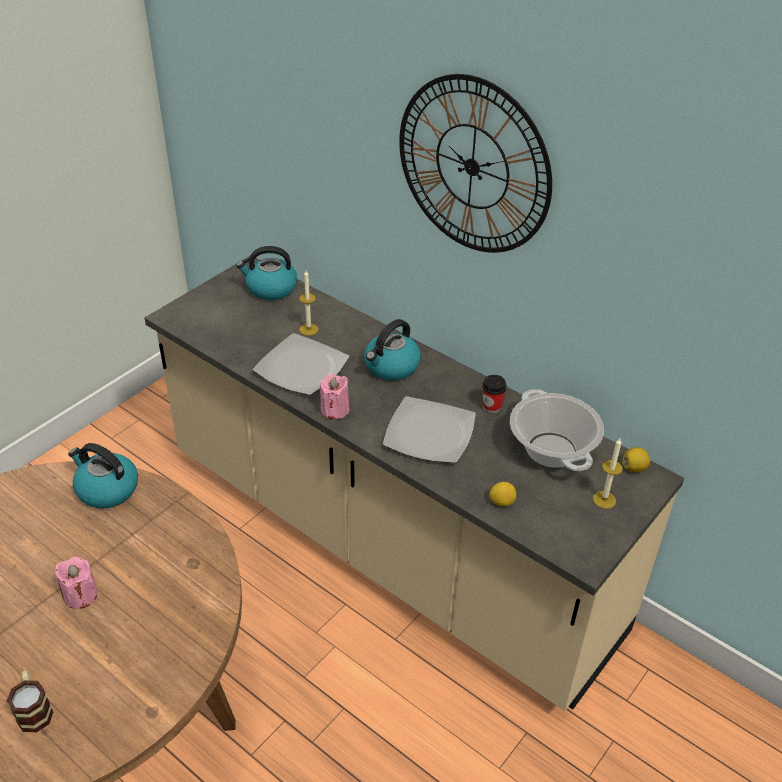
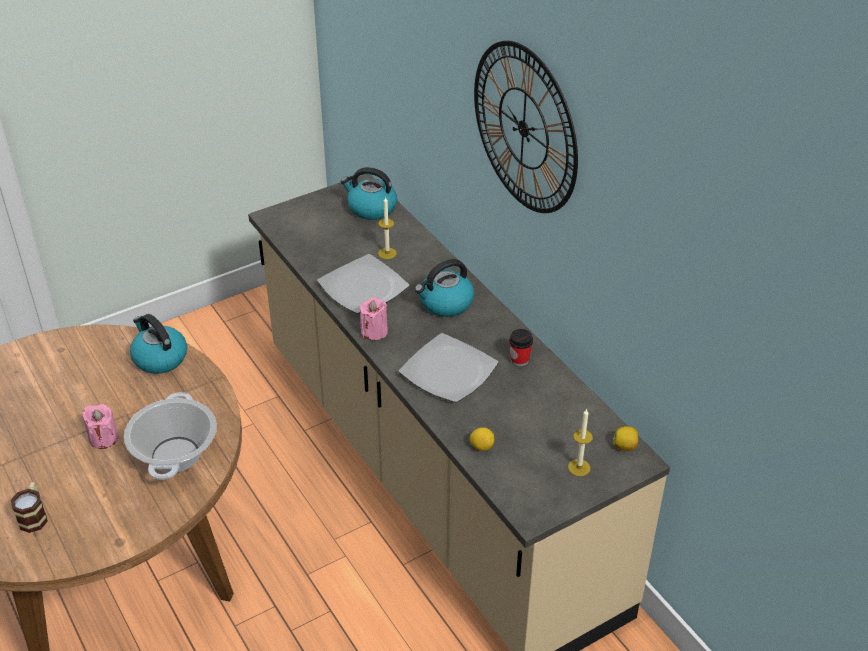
camera: 20 degrees right, 0 degrees up
(551, 450) = (554, 412): cooking pot -> cooking pot (175, 454)

